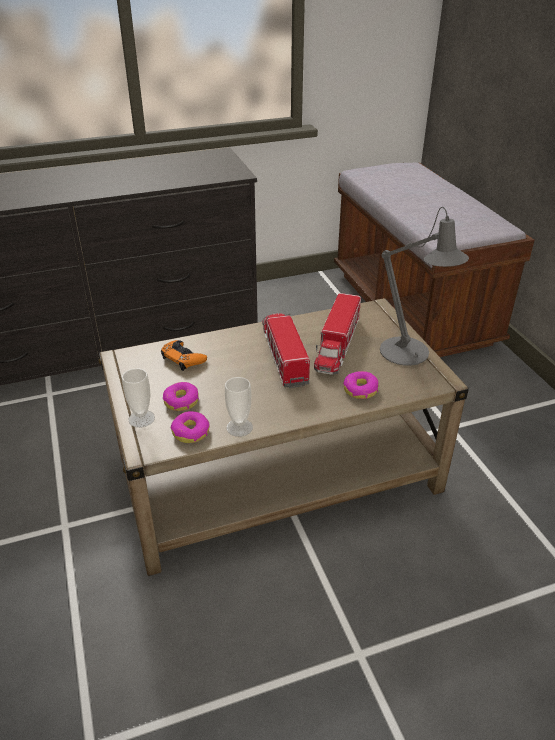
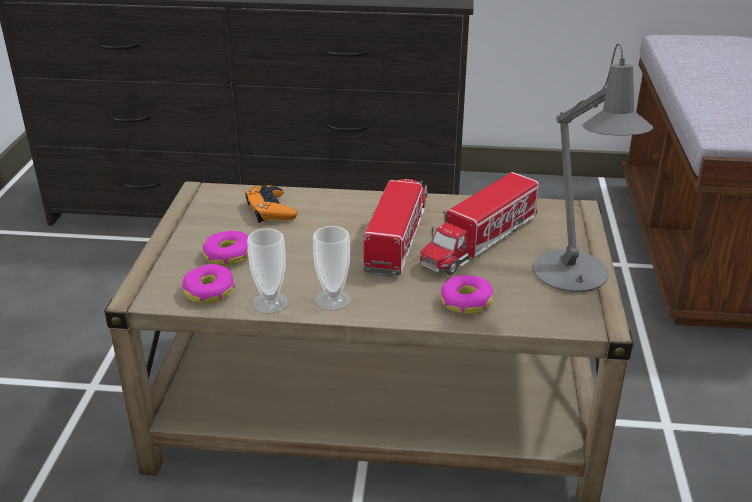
camera: 25 degrees right, 5 degrees down
(141, 418) = (167, 261): cup -> cup (333, 299)

